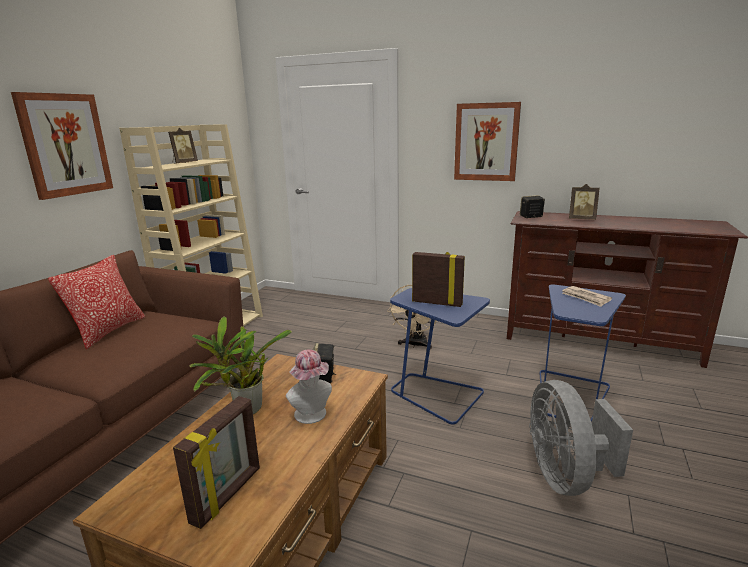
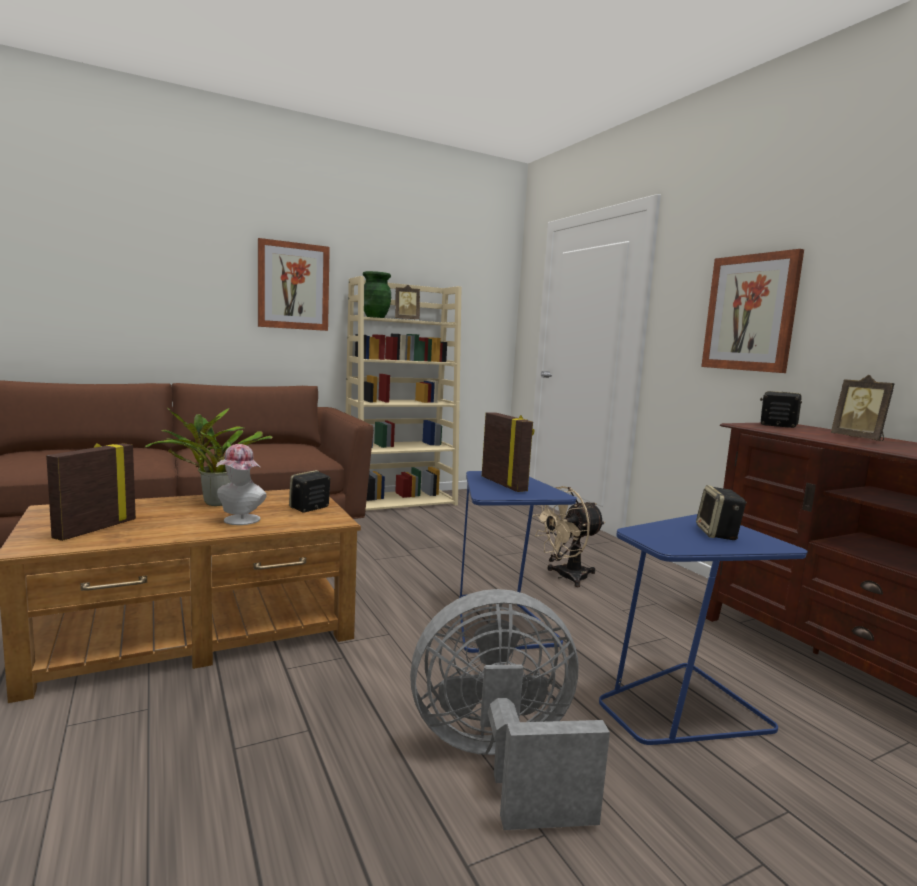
camera: 40 degrees right, 10 degrees down
(109, 331) = (258, 445): pillow -> none
(165, 167) = (375, 317): none -> green vase
(228, 495) = (95, 529): picture frame -> picture frame turned 135 degrees clockwise
(565, 476) = (499, 763): grey fan -> grey fan turned 45 degrees clockwise
(585, 298) = (718, 534): newspaper -> speaker

